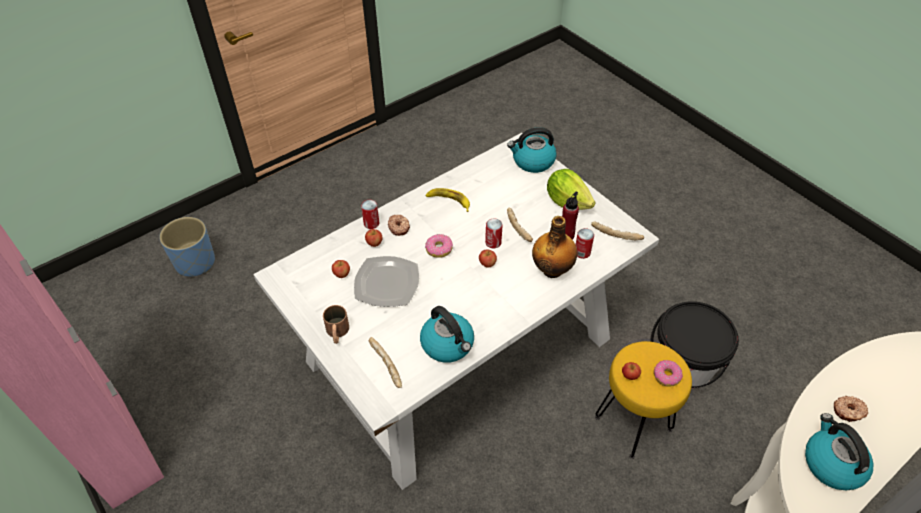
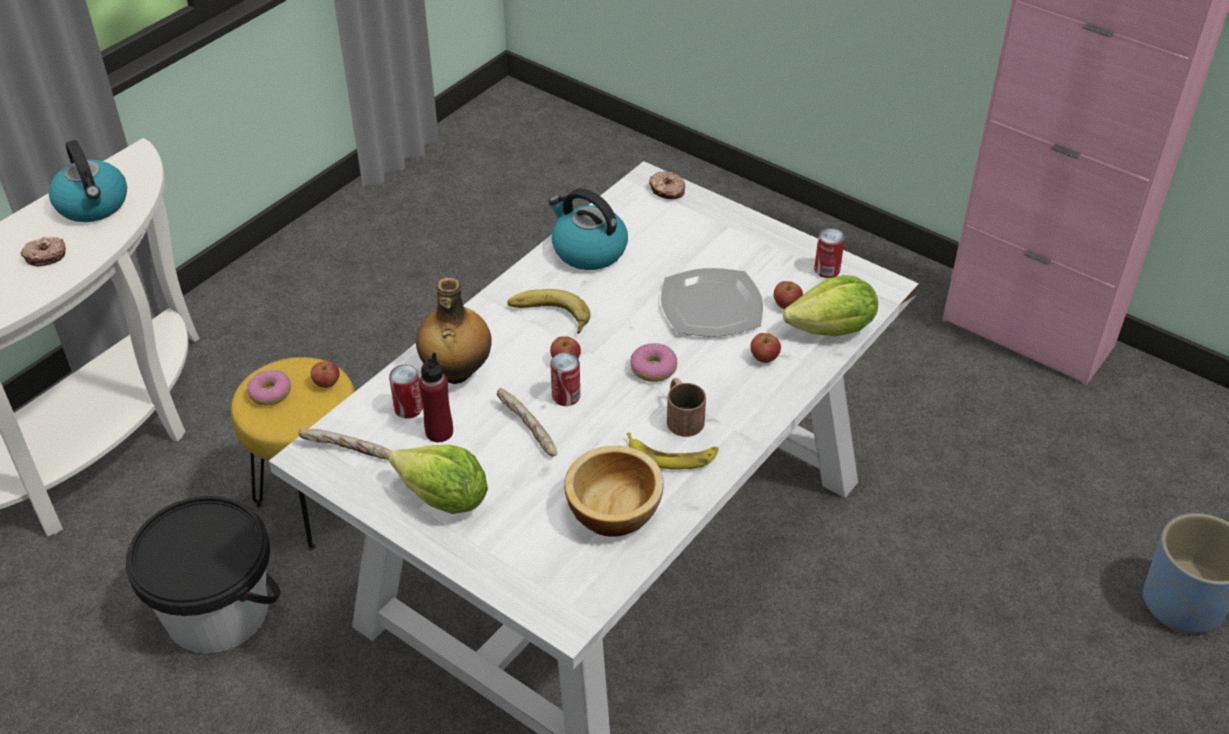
camera: 165 degrees right, 5 degrees down
(325, 252) = (832, 330): none -> lettuce
(337, 333) = (745, 237): brown mug -> brown mug (682, 416)
(371, 223) = (788, 388): can -> can (827, 270)
(385, 366) = (661, 215): bread -> none
(399, 227) = (737, 391): donut -> donut (667, 190)
(486, 182) = (613, 508): none -> bowl
(489, 296) = (548, 317): none -> banana
(532, 161) = (530, 579): kettle -> none

